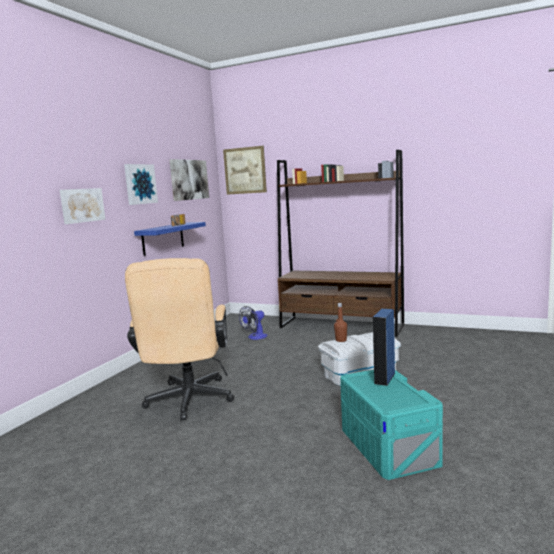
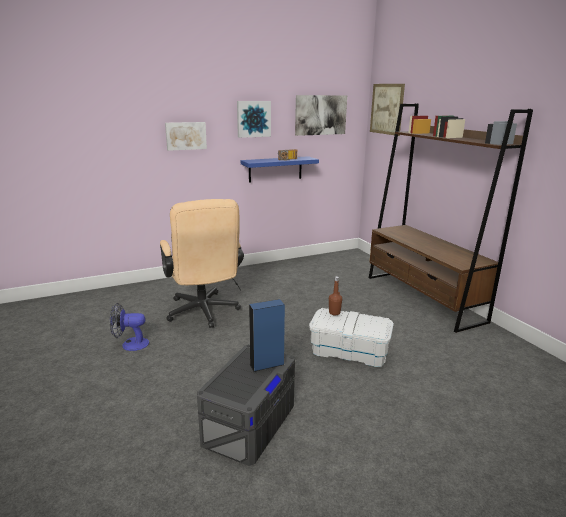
camera: 40 degrees right, 10 degrees up
(188, 402) = (204, 313): beige office chair -> beige office chair turned 60 degrees counterclockwise
(255, 337) = (334, 279): fan -> fan (130, 344)
(388, 445) = (249, 423): turquoise storage box -> grey storage box

